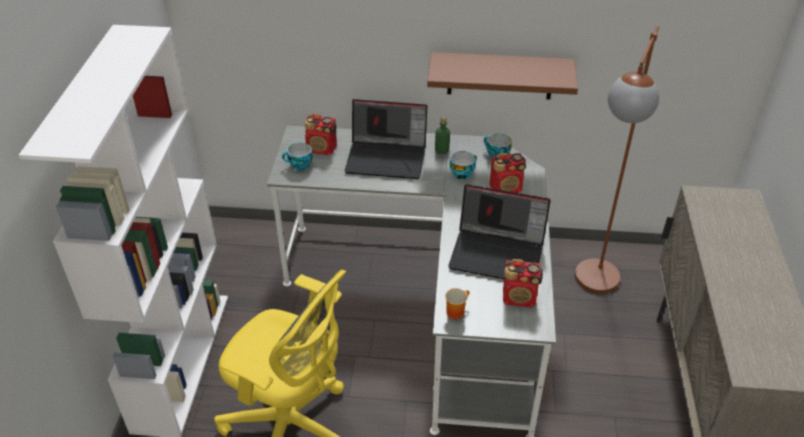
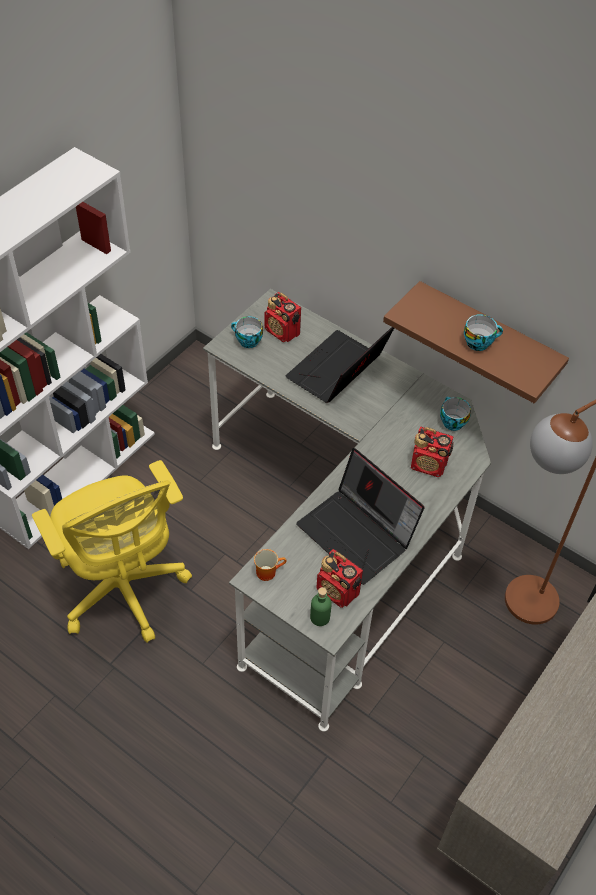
camera: 30 degrees right, 10 degrees up
(387, 158) = (338, 372): laptop -> laptop turned 90 degrees clockwise
(442, 149) = (400, 388): green bottle -> green bottle (320, 617)
(462, 173) = (398, 426): cup -> cup (479, 342)

